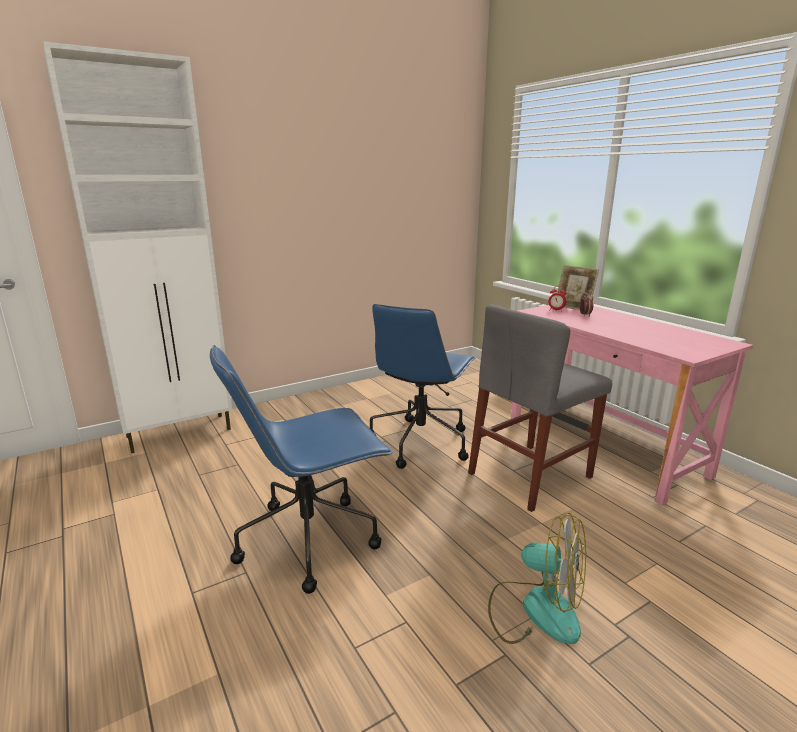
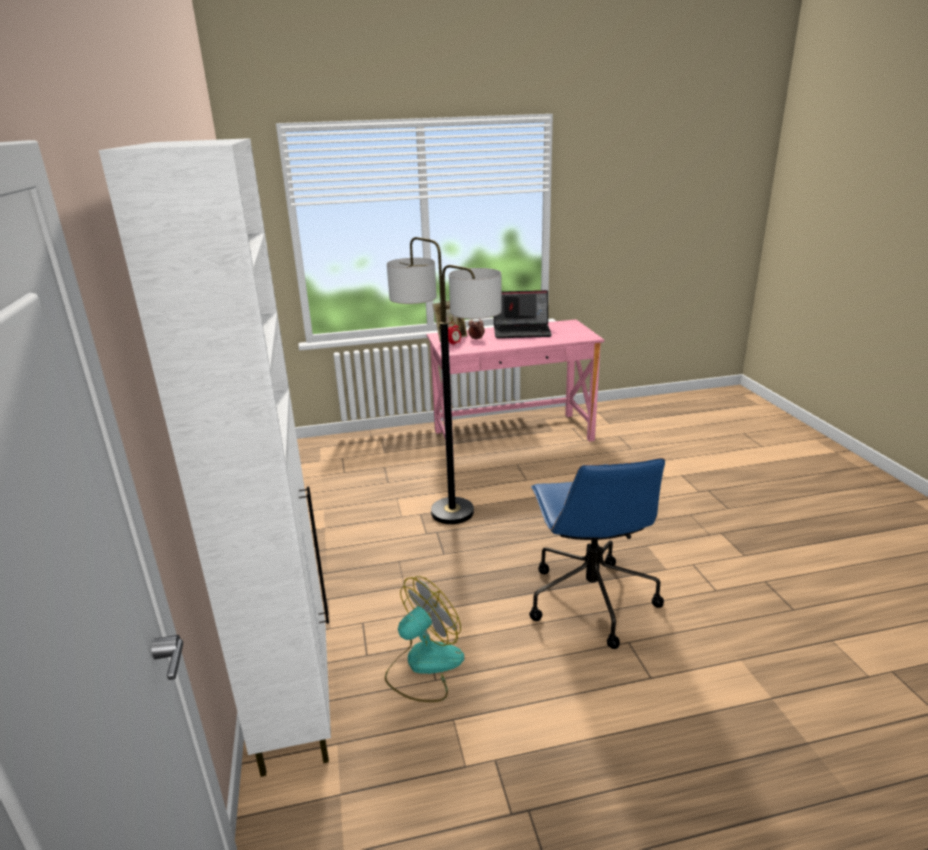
camera: 70 degrees left, 5 degrees up
(421, 442) = (452, 512): blue office chair -> floor lamp
(530, 475) = (537, 474): grey chair -> none
(535, 610) = (685, 513): fan -> fan (424, 666)
(647, 327) = (522, 331): none -> laptop

